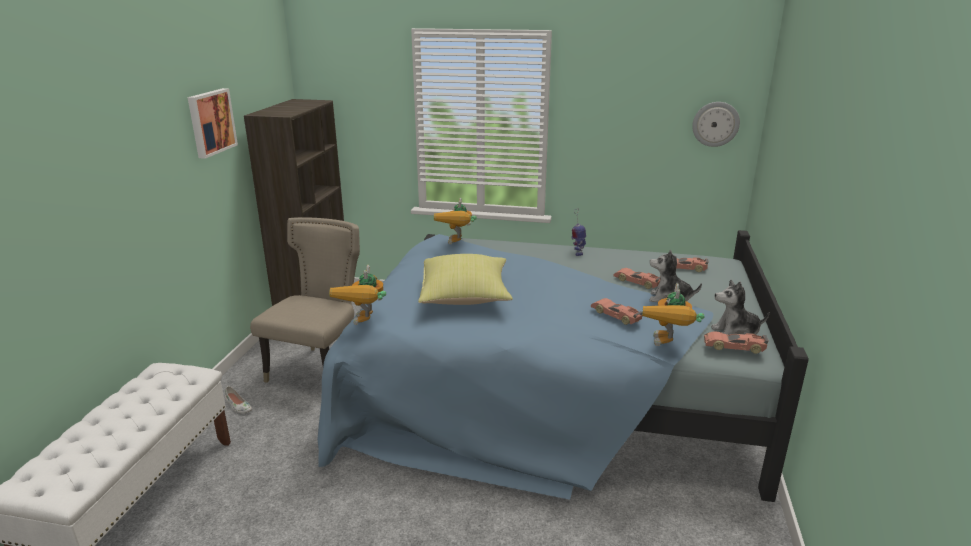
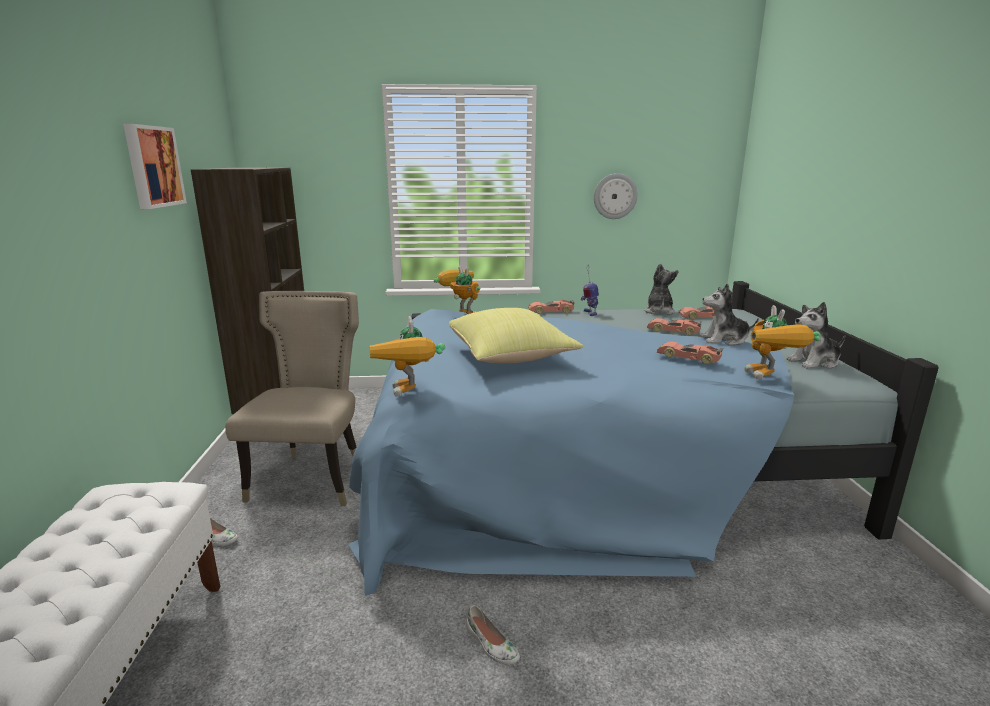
camera: 15 degrees left, 5 degrees down
(391, 517) = (491, 645): none -> white shoe
(458, 244) = (460, 315): toy robot -> toy robot turned 150 degrees clockwise
(646, 256) = (658, 311): none -> plush toy
(715, 124) = (699, 180): wall clock -> wall clock (615, 196)
(734, 347) = (832, 372): toy car -> toy car (551, 311)

